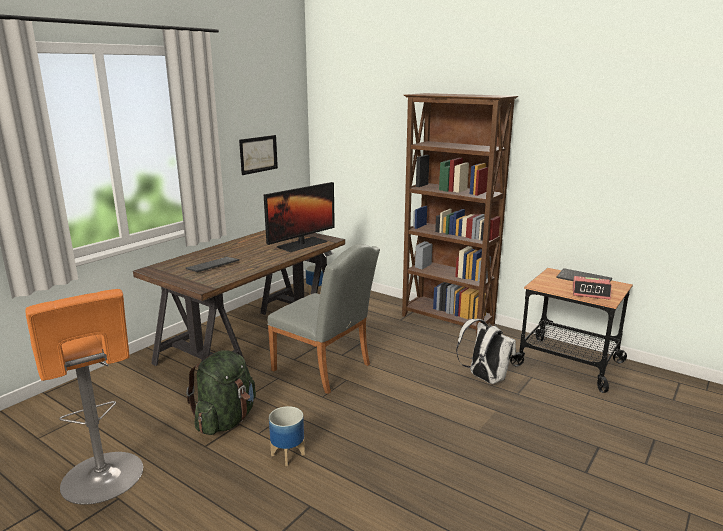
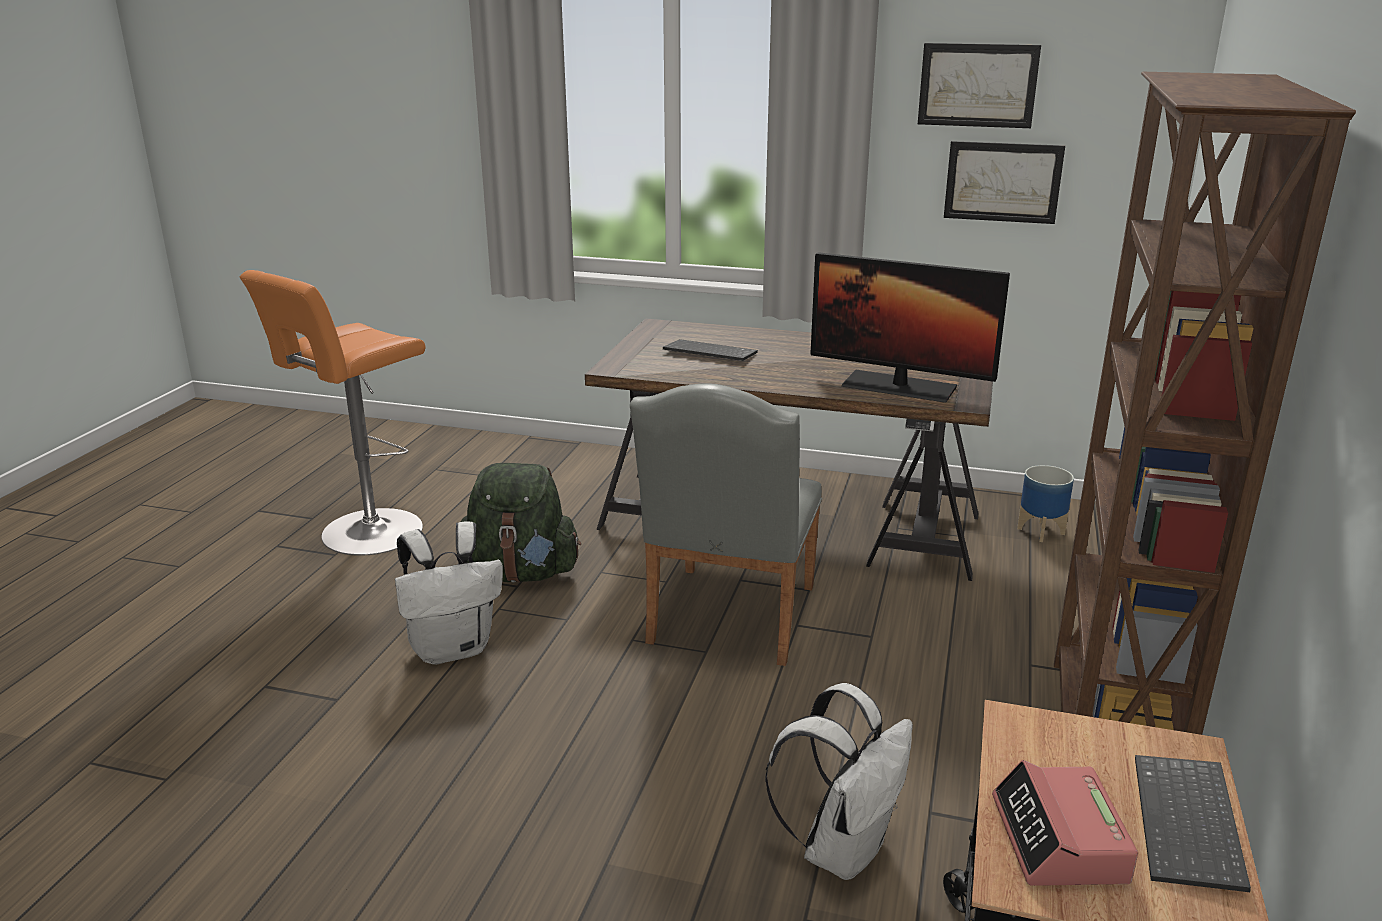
camera: 70 degrees right, 5 degrees up
(244, 113) = (977, 85): none -> picture
(287, 454) = (453, 648): planter -> white backpack

